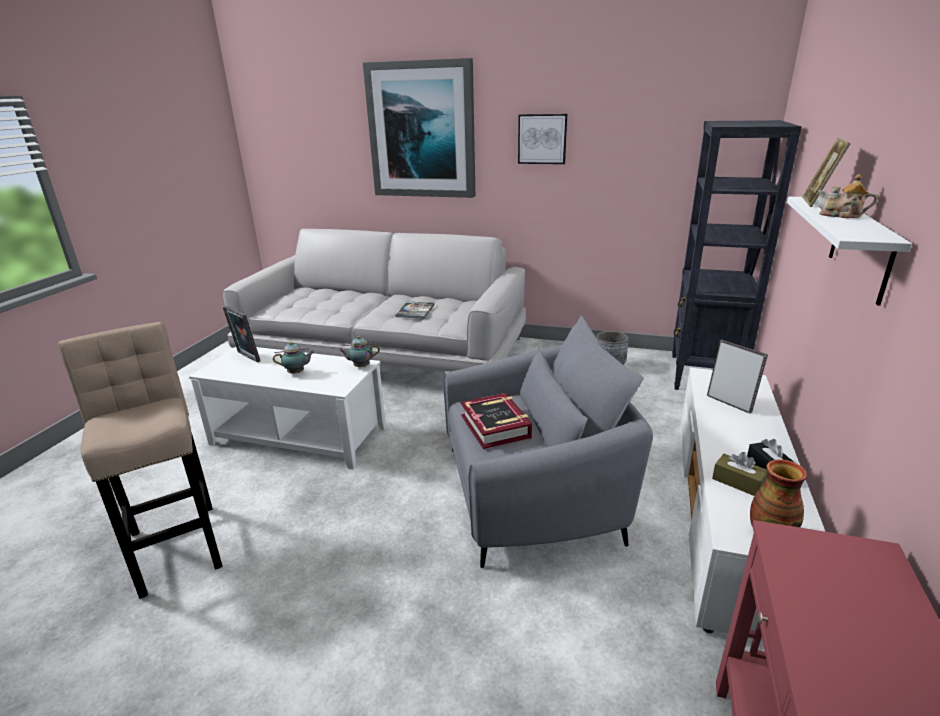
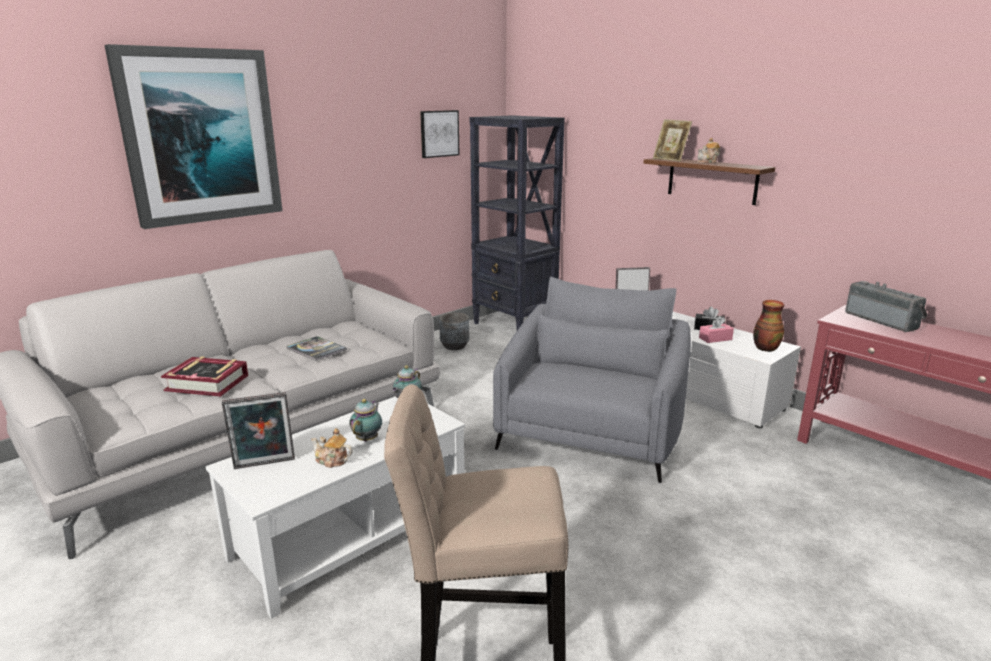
camera: 60 degrees left, 5 degrees down
(261, 373) = (332, 461): none -> teapot
(496, 426) = (583, 381): book -> book (207, 383)
(542, 139) = (341, 139): picture -> picture (439, 133)
(738, 482) = (715, 339): brown tissue box -> pink tissue box
(860, 248) = (712, 180): white shelf -> brown shelf
(871, 601) = (883, 320): none -> radio

